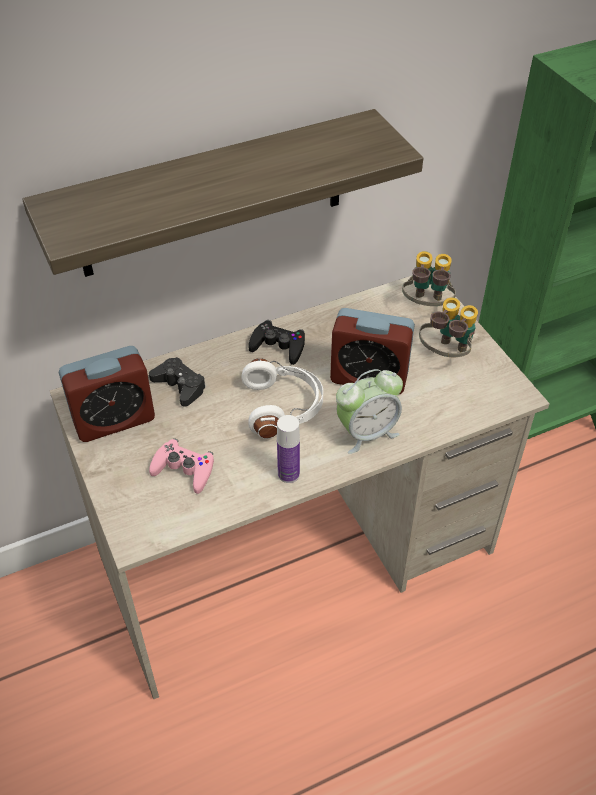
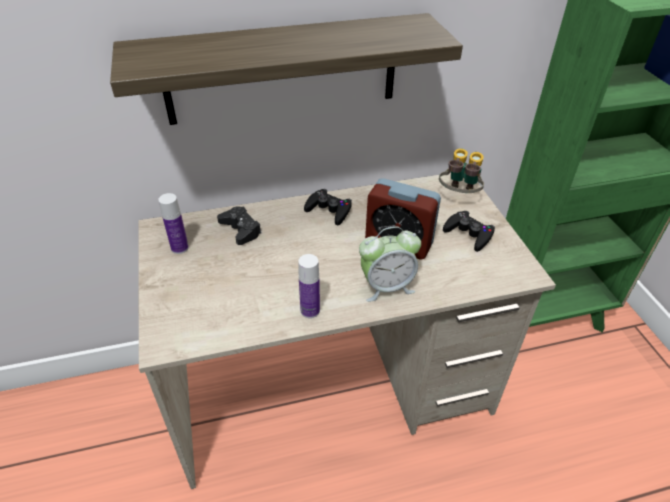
camera: 10 degrees right, 5 degrees down
(114, 420) = (180, 248): alarm clock -> bottle
(184, 469) = (223, 294): pink game controller -> none
(283, 407) = (320, 256): white headphones -> none
(446, 355) = (468, 234): binoculars -> black game controller

